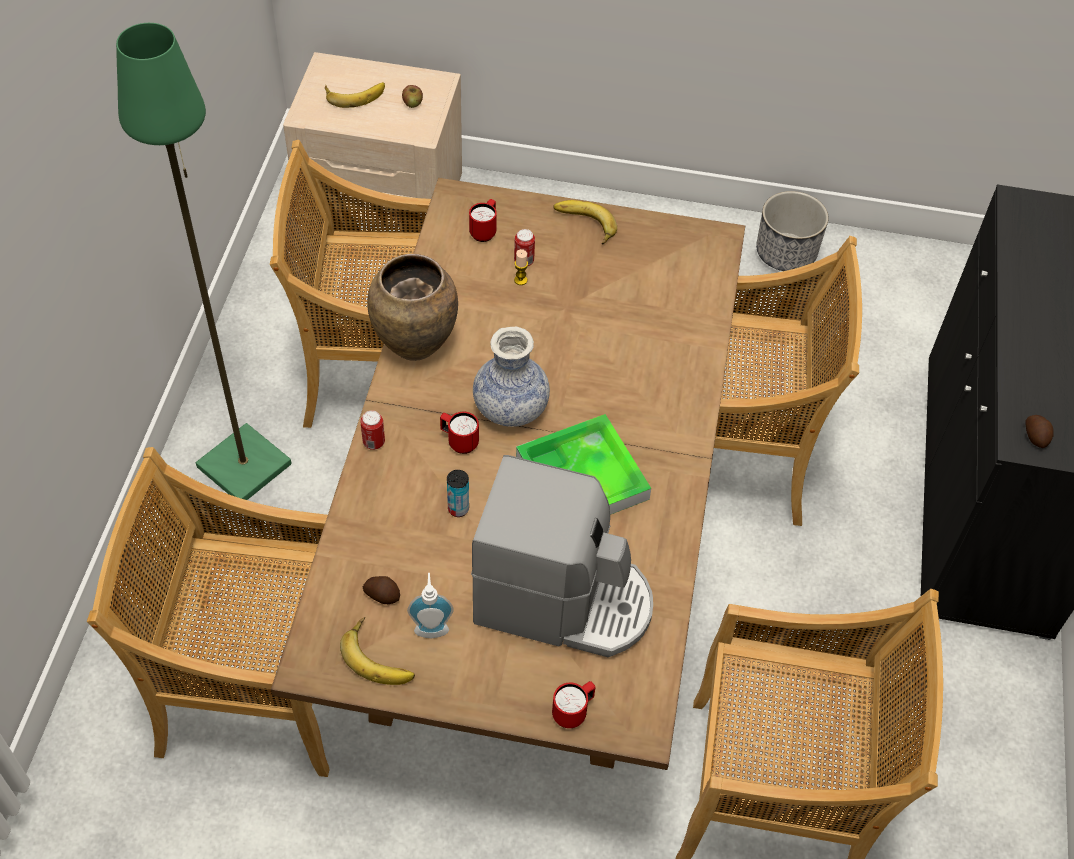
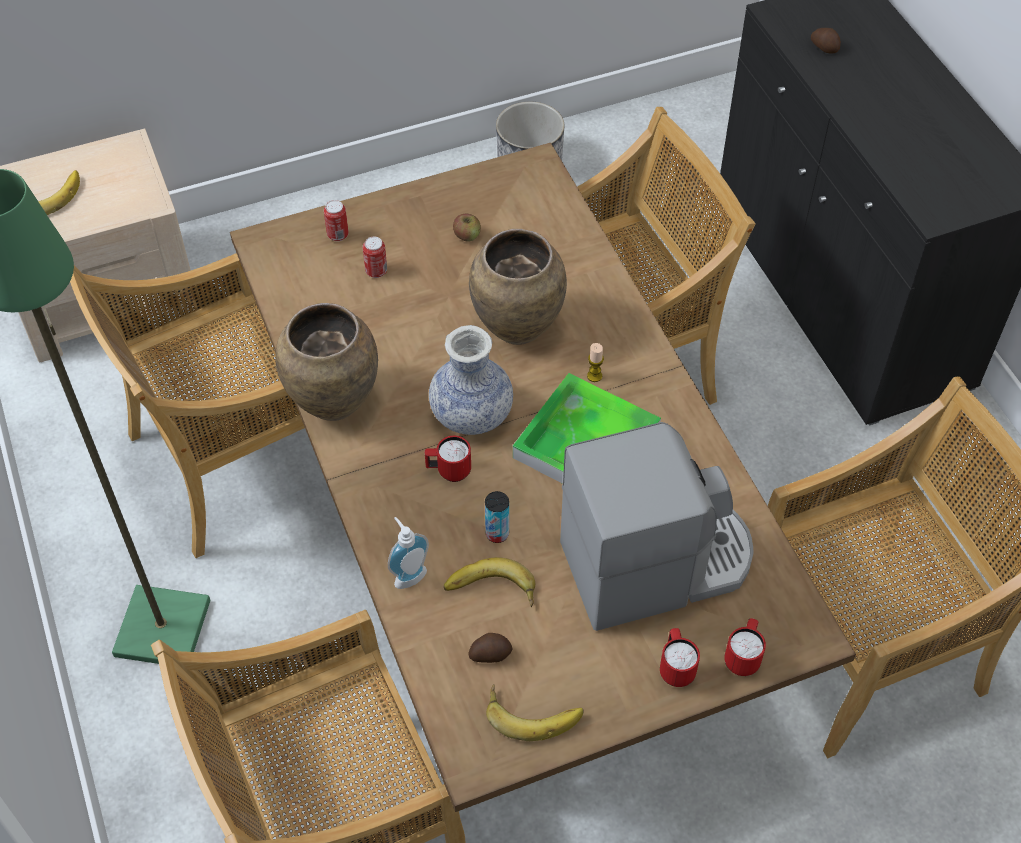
camera: 30 degrees left, 0 degrees up
(374, 442) = (368, 516): can -> can (338, 235)
(412, 103) = (118, 178): apple -> apple (467, 235)
(431, 627) = (559, 656): soap dispenser -> soap dispenser (408, 574)
(484, 231) = (316, 261): red mug -> red mug (675, 668)
(520, 280) = (387, 291): candle -> candle (594, 376)
(583, 225) = (406, 211): banana -> banana (490, 592)
(599, 360) = (517, 328): none -> brown vase
(1036, 436) = (940, 204): potato -> potato (824, 47)

